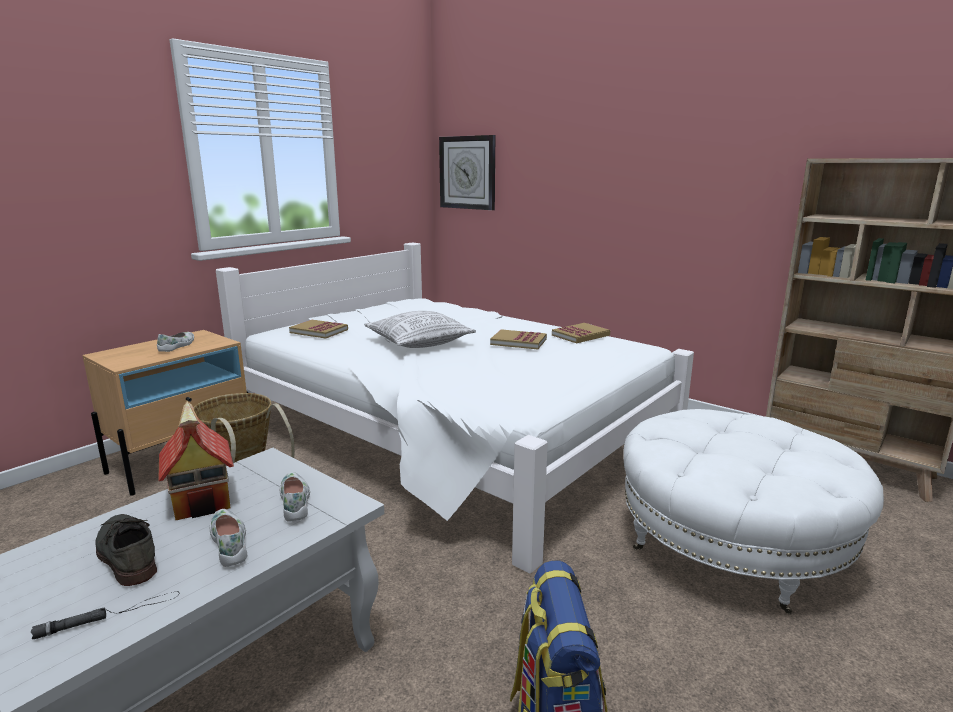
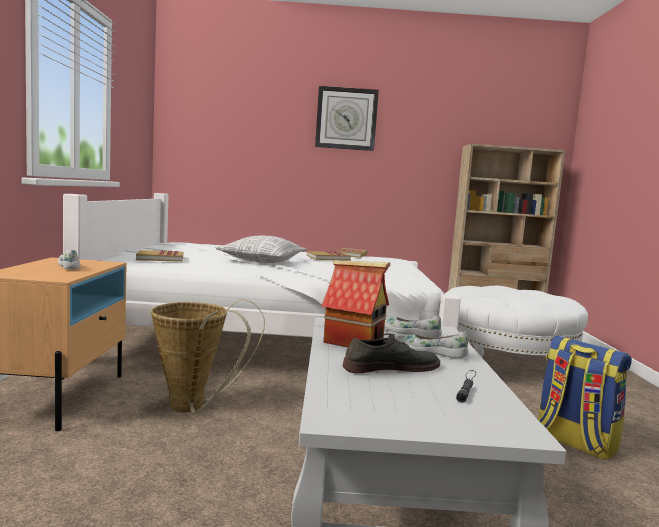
camera: 40 degrees left, 10 degrees down
(126, 554) = (391, 367): grey shoe -> grey shoe turned 150 degrees clockwise
(467, 172) = (194, 138): wall clock -> wall clock (346, 118)

